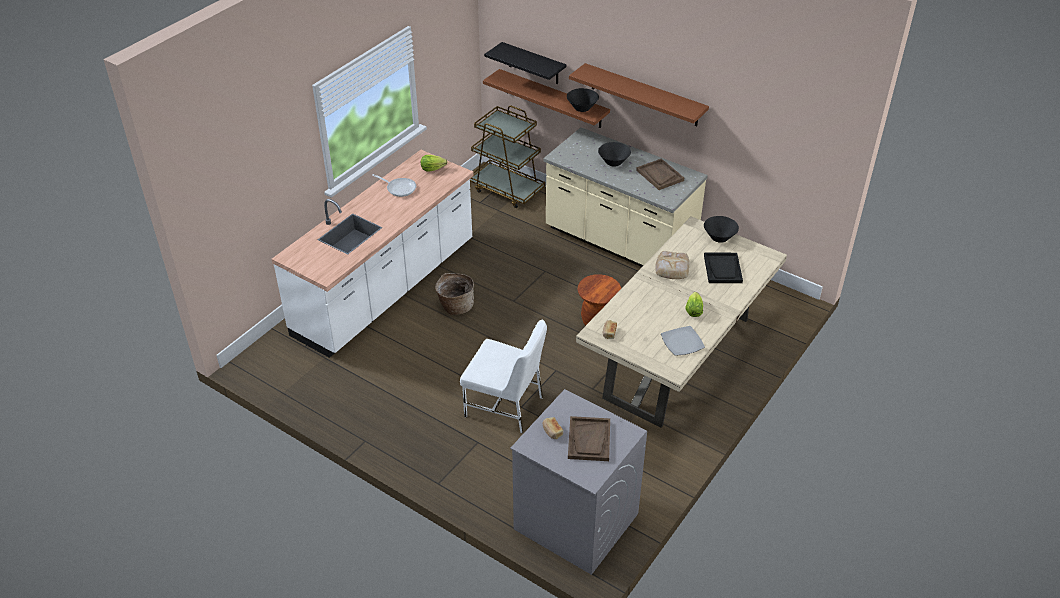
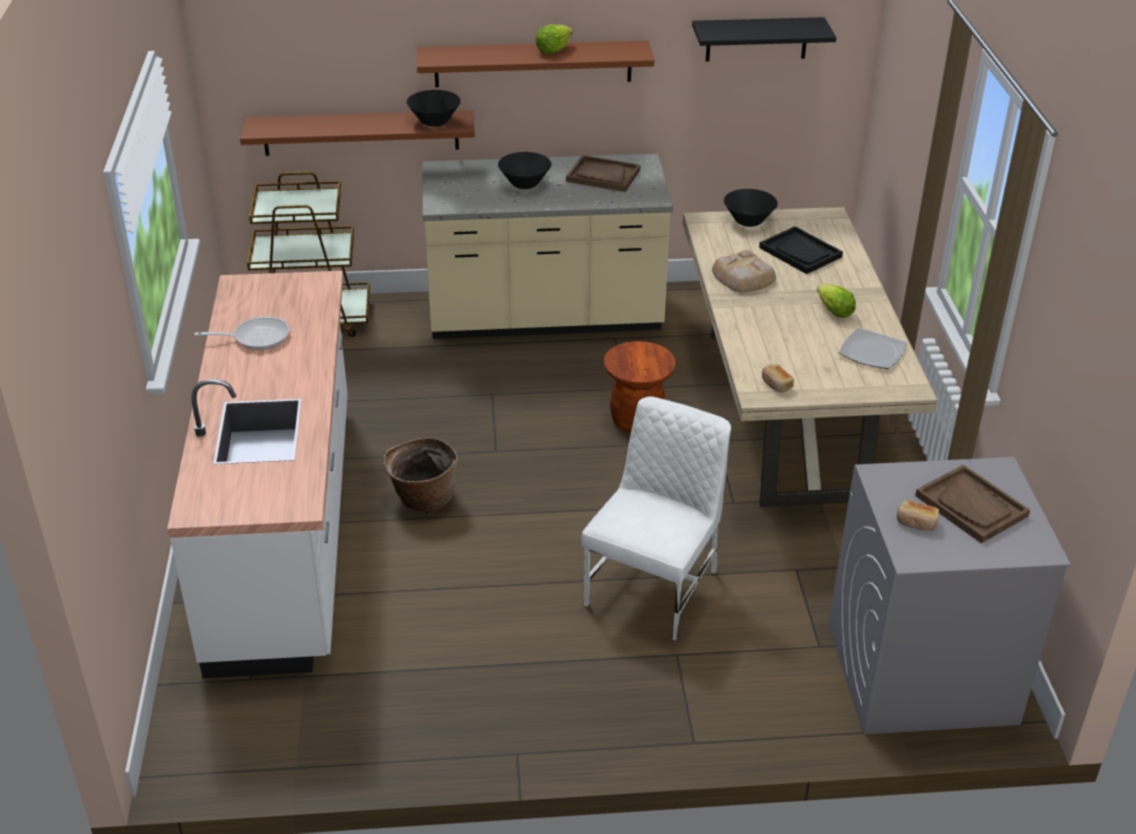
camera: 40 degrees left, 5 degrees down
(432, 169) = (275, 292): lettuce -> lettuce (553, 50)
(505, 406) = (654, 587): white chair -> white chair turned 45 degrees counterclockwise
(533, 64) = (315, 83): black shelf -> black shelf (756, 39)

